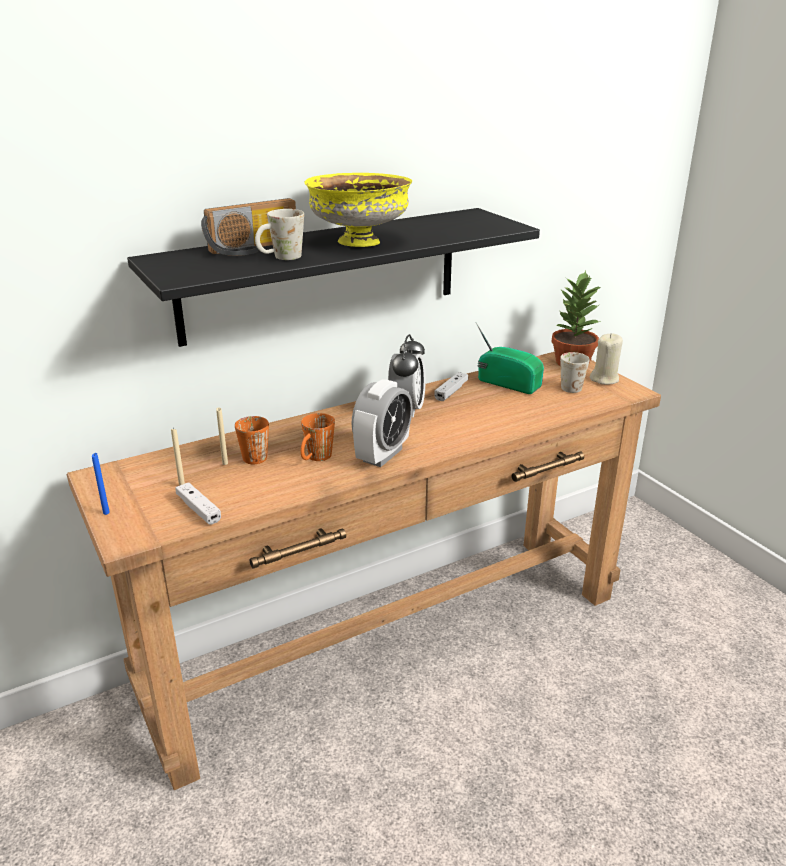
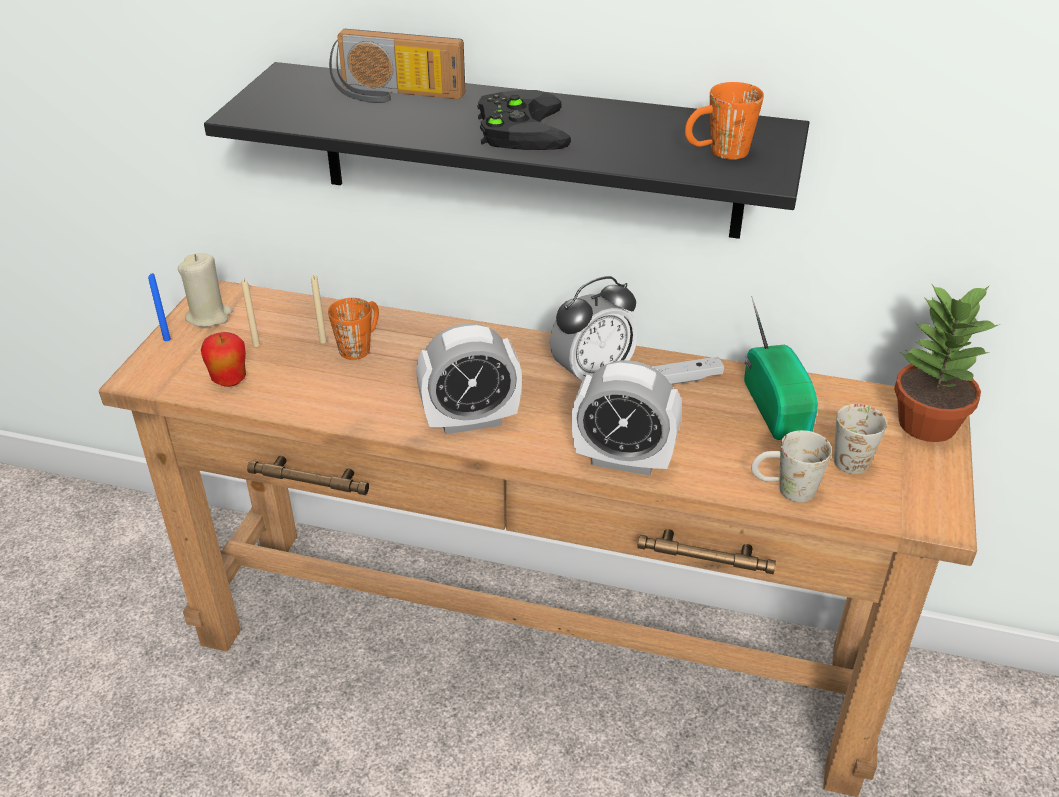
camera: 45 degrees right, 10 degrees up
(198, 509) = (229, 380): white game controller -> apple
(280, 258) = (388, 121): white mug -> white mug (784, 490)
(315, 459) = (403, 385): orange mug -> orange mug (718, 153)
(358, 242) = (517, 127): yellow bowl -> black game controller
(484, 433) = (623, 460): none -> alarm clock
(604, 379) = (929, 476): beige candle -> beige candle (209, 316)

